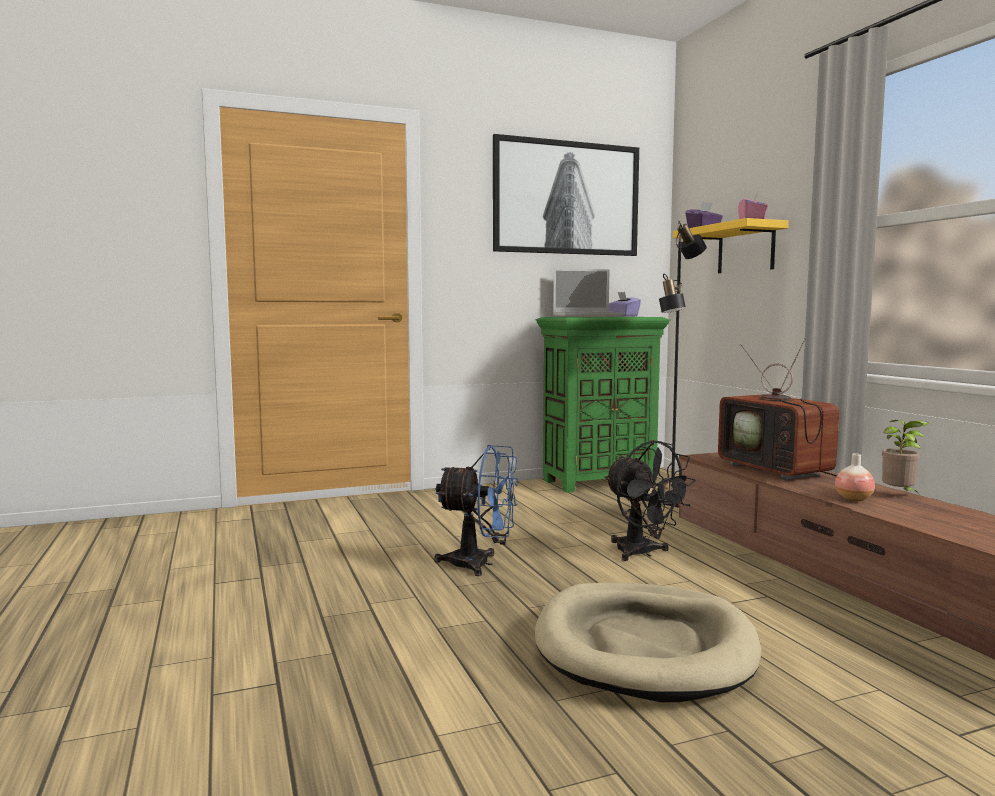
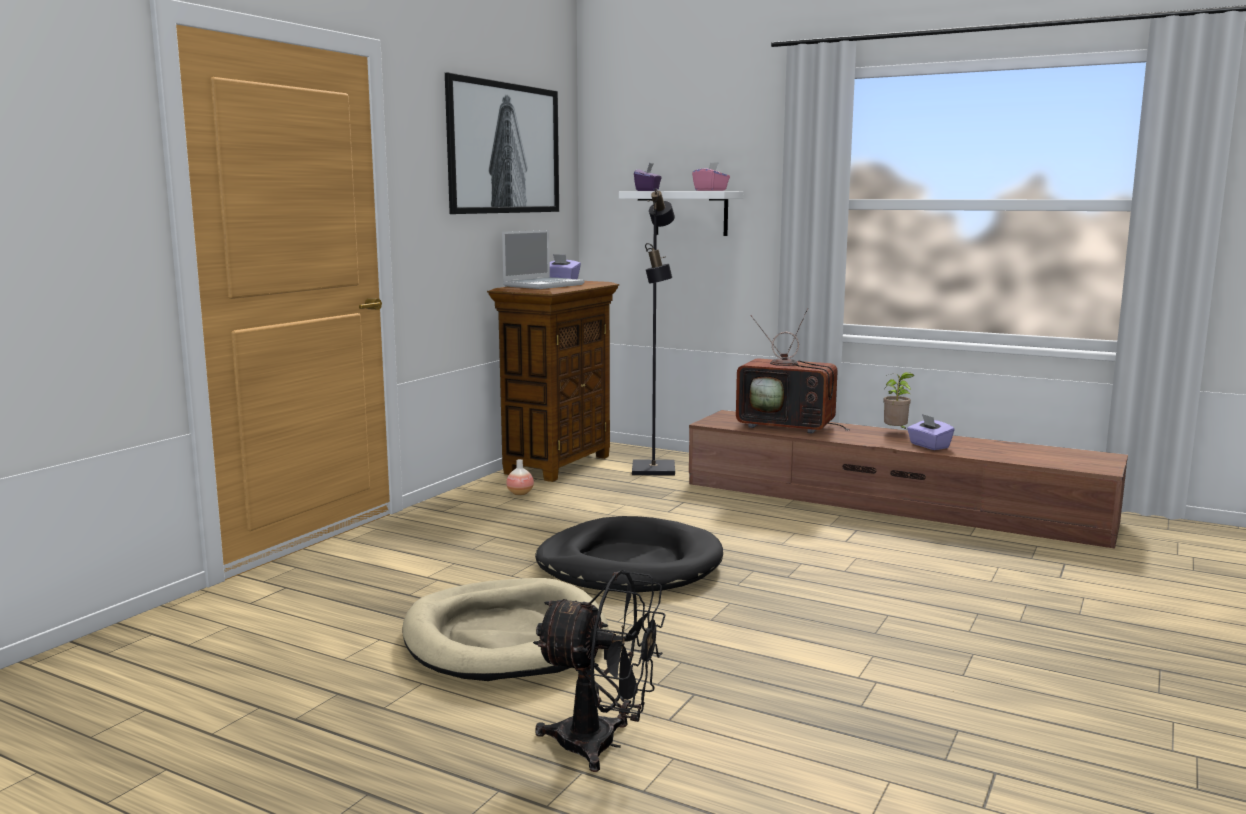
camera: 40 degrees left, 5 degrees up
(480, 564) = (629, 564): blue fan -> black dog bed
(599, 481) = (557, 464): green cabinet -> brown cabinet
(642, 553) = (725, 521): black fan -> black fan (602, 745)
(644, 647) = (856, 585): beige dog bed -> beige dog bed (505, 638)
(746, 249) = (690, 213): yellow shelf -> white shelf
(853, 499) = (881, 441): vase -> vase (520, 493)
(907, 514) = (929, 446): none -> purple tissue box

